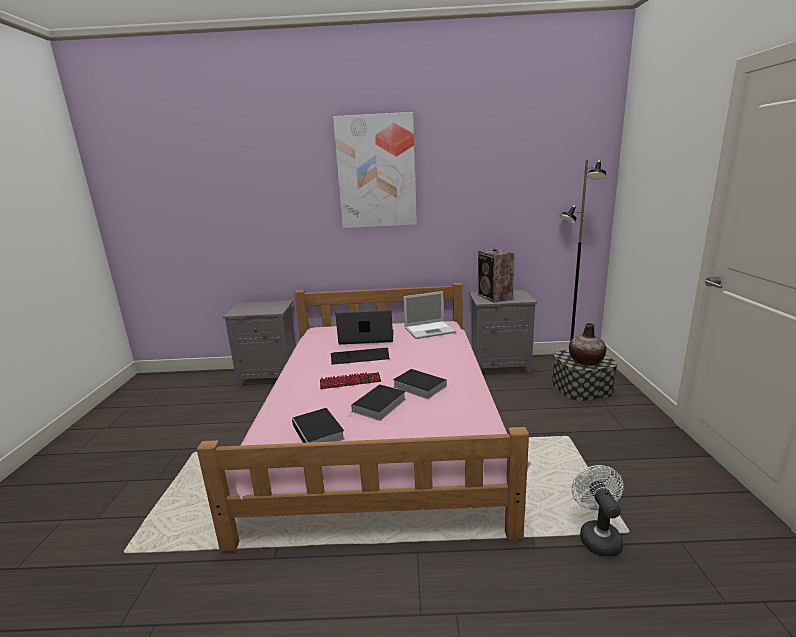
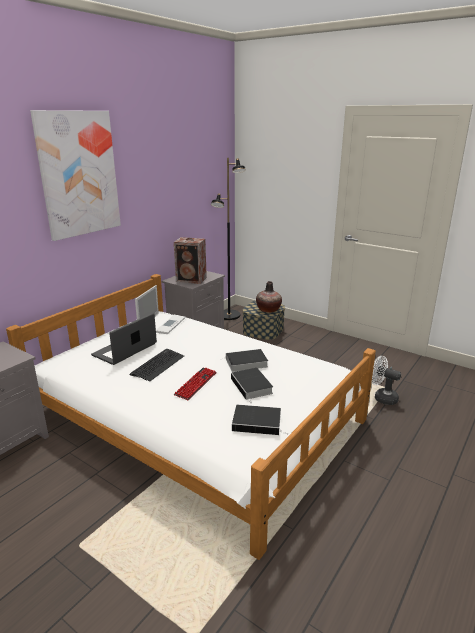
camera: 55 degrees left, 5 degrees up
(380, 425) = (196, 417): pink bed -> white bed

